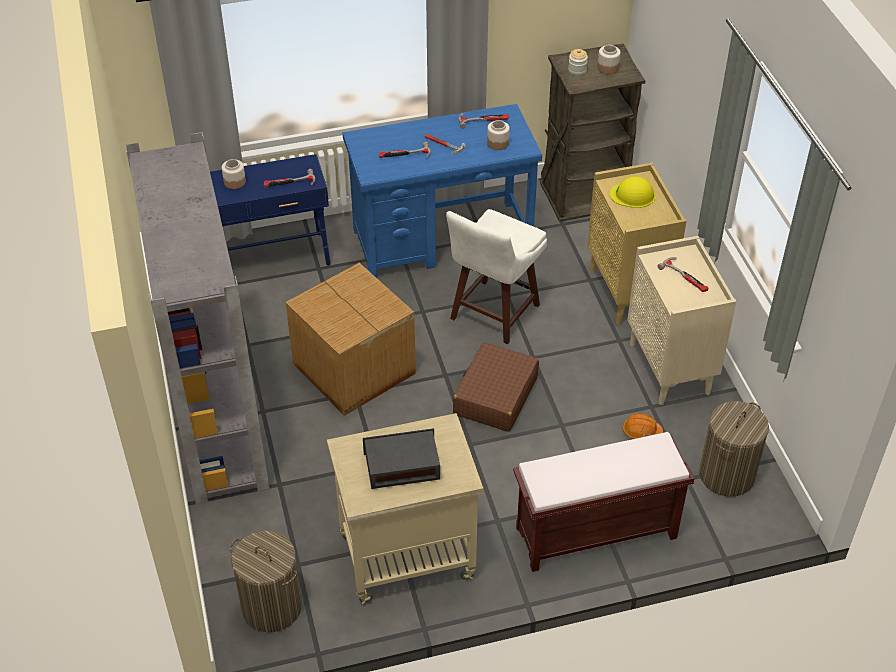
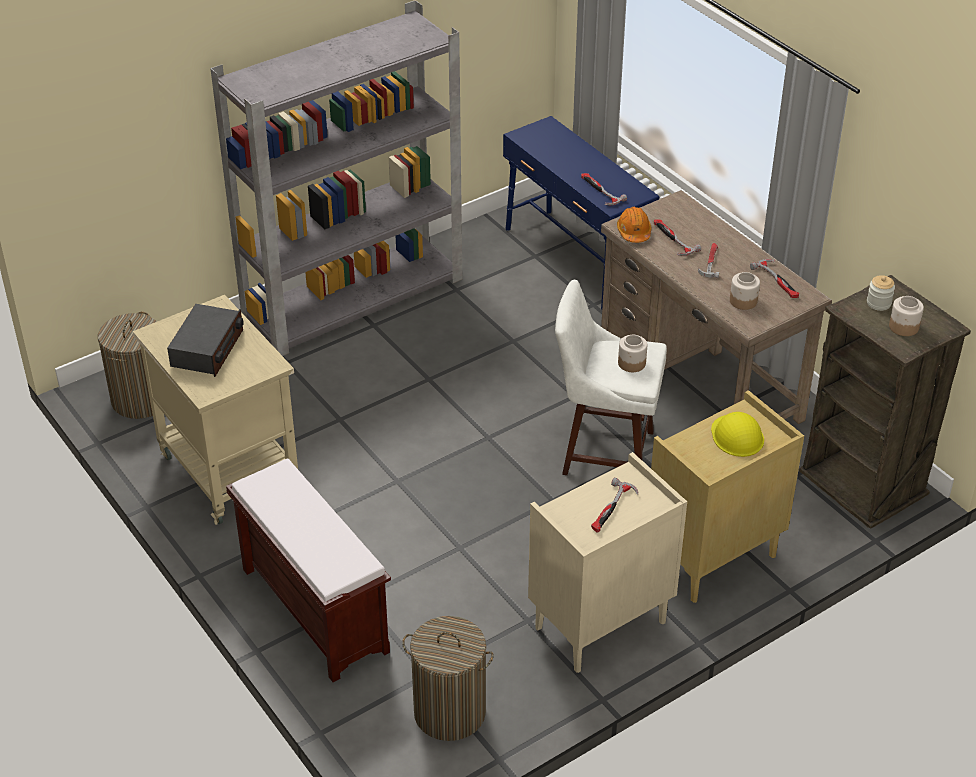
camera: 70 degrees right, 5 degrees down
(234, 182) = (578, 158): jar -> jar (632, 363)
(353, 370) = (460, 369): cardboard box -> none
(402, 466) = (208, 349): radio -> radio turned 45 degrees clockwise
(442, 238) = (701, 381): blue desk -> brown desk
(495, 396) = (476, 483): brown suitcase -> none
(641, 432) = (482, 619): orange hard hat -> orange hard hat (634, 232)

